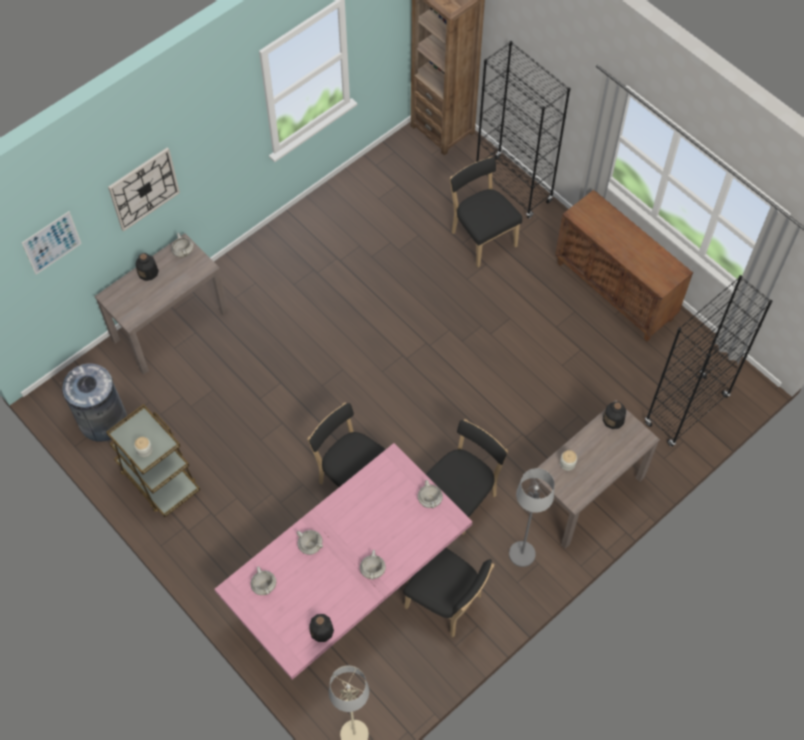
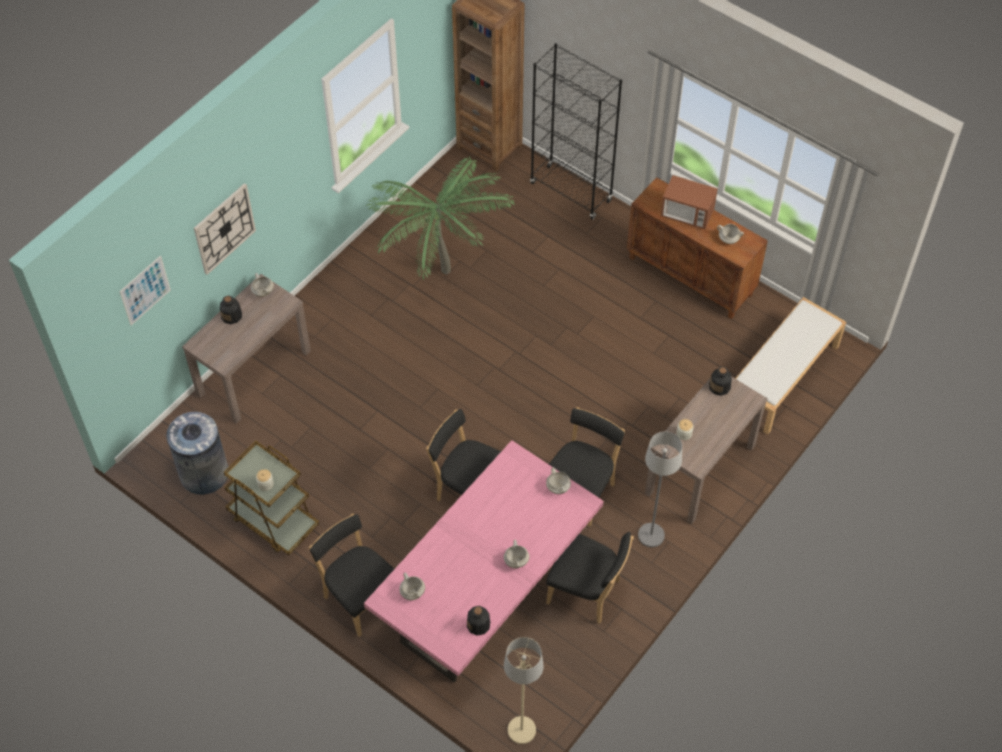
camera: 10 degrees left, 5 degrees down
(310, 545) = (449, 548): white cooking pot -> white cooking pot (728, 239)
(368, 261) = (441, 282): none -> potted plant
(482, 237) = (550, 244): black chair -> black chair (360, 597)
(616, 233) = (687, 214): none -> microwave
(686, 410) = (782, 377): black bookcase -> white bench

